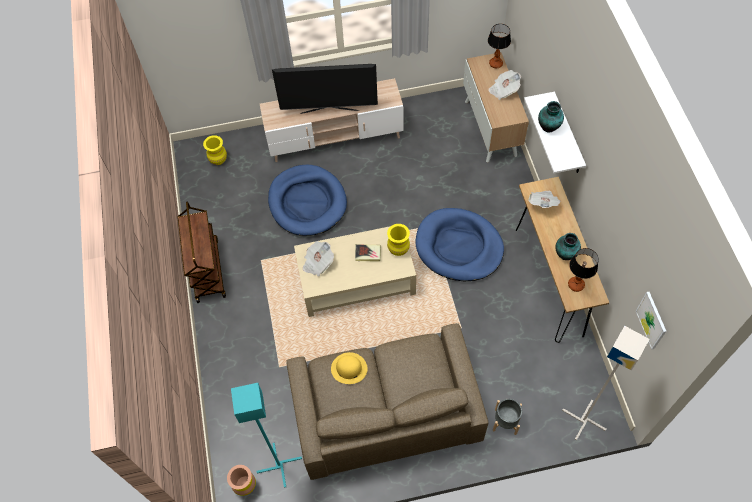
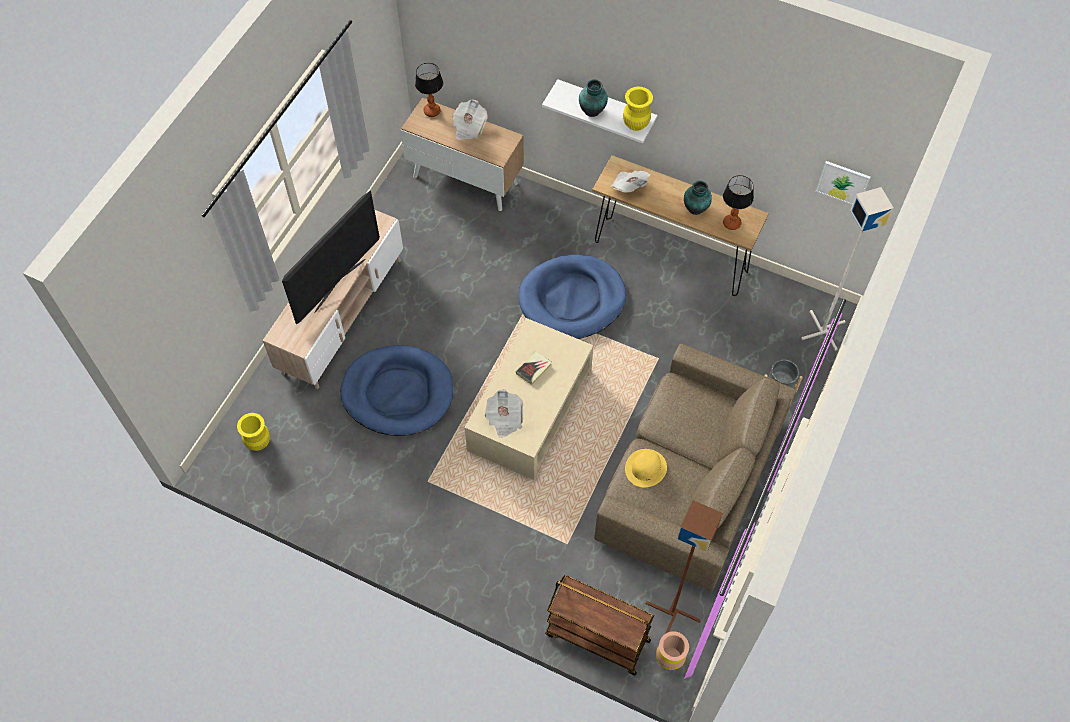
camera: 55 degrees left, 0 degrees up
(207, 270) = (391, 541): brown cart -> brown cart (596, 637)
(279, 465) = (673, 612): turquoise floor lamp -> brown floor lamp
(398, 248) = (551, 339): yellow vase -> yellow vase (636, 123)

